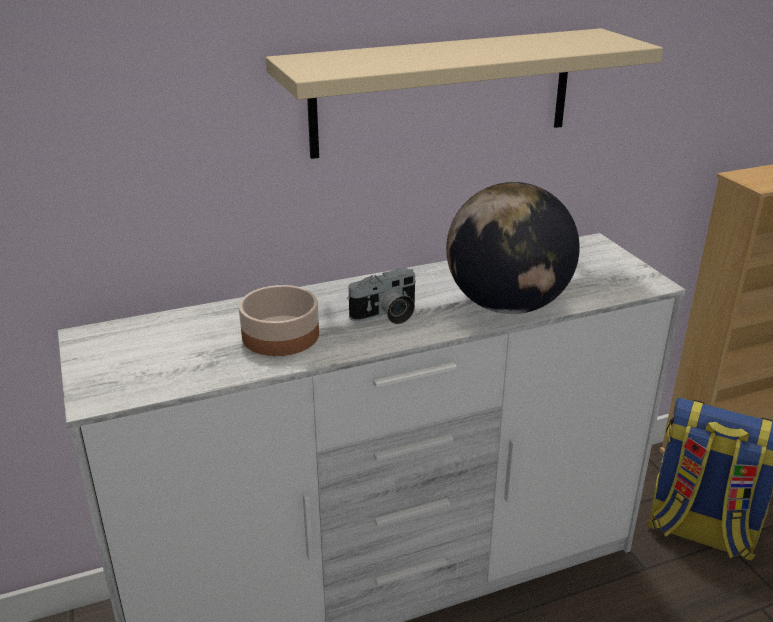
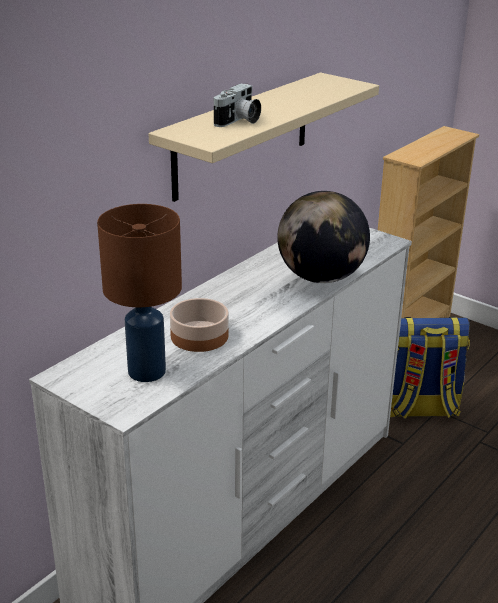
camera: 30 degrees left, 0 degrees up
(177, 359) = (148, 371): none -> brown table lamp
(386, 315) = (253, 304): camera -> camera (238, 121)

